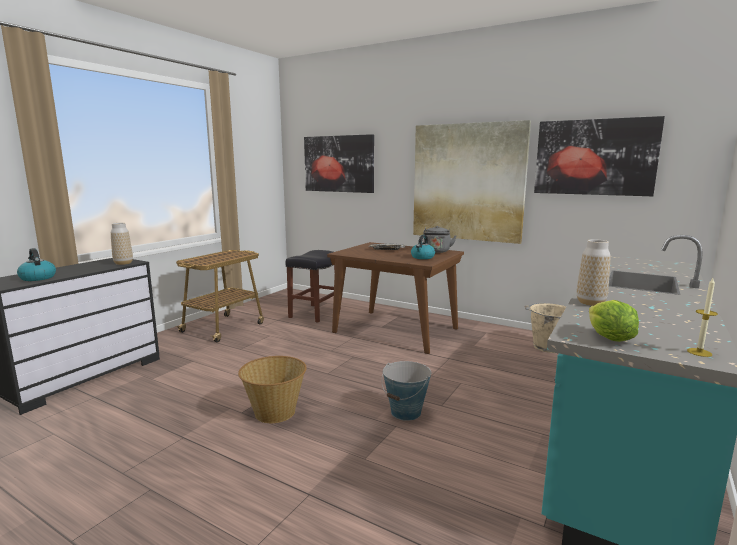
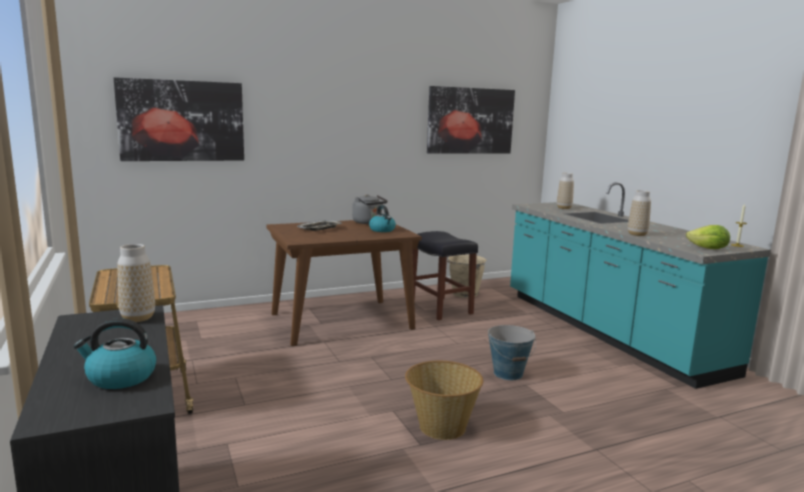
camera: 55 degrees left, 0 degrees up
(315, 313) = (215, 336): black stool -> black stool (439, 308)
(468, 182) = (363, 144): picture -> none
(647, 267) = (564, 208): none -> vase

